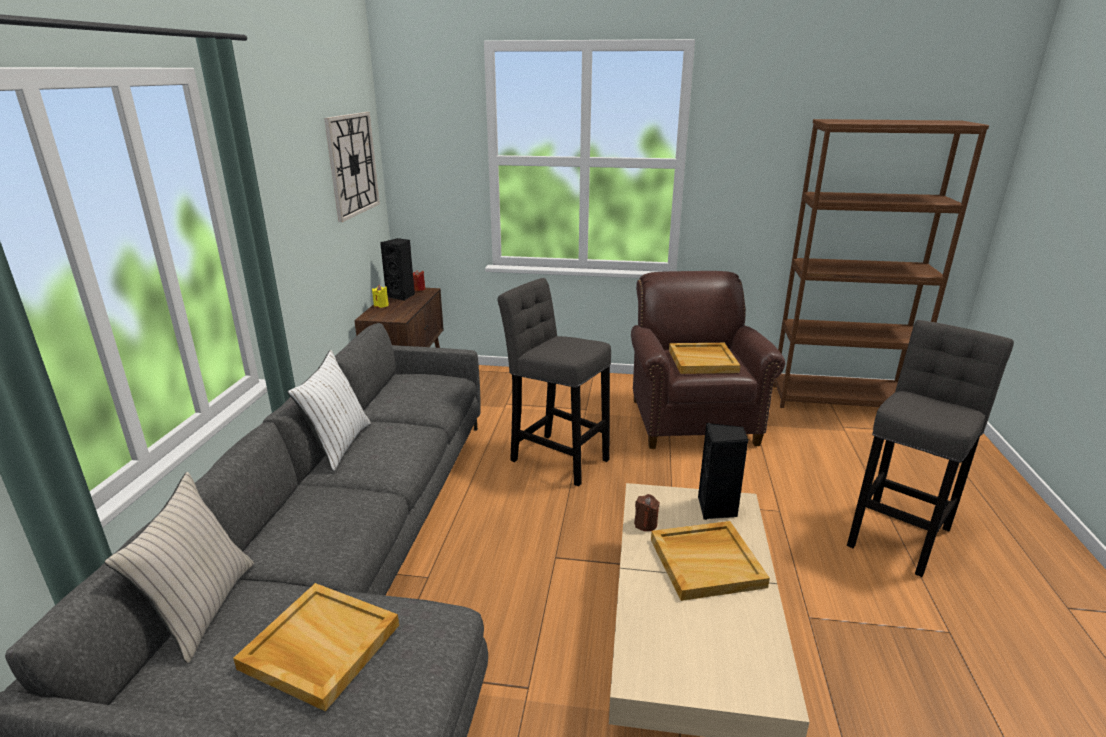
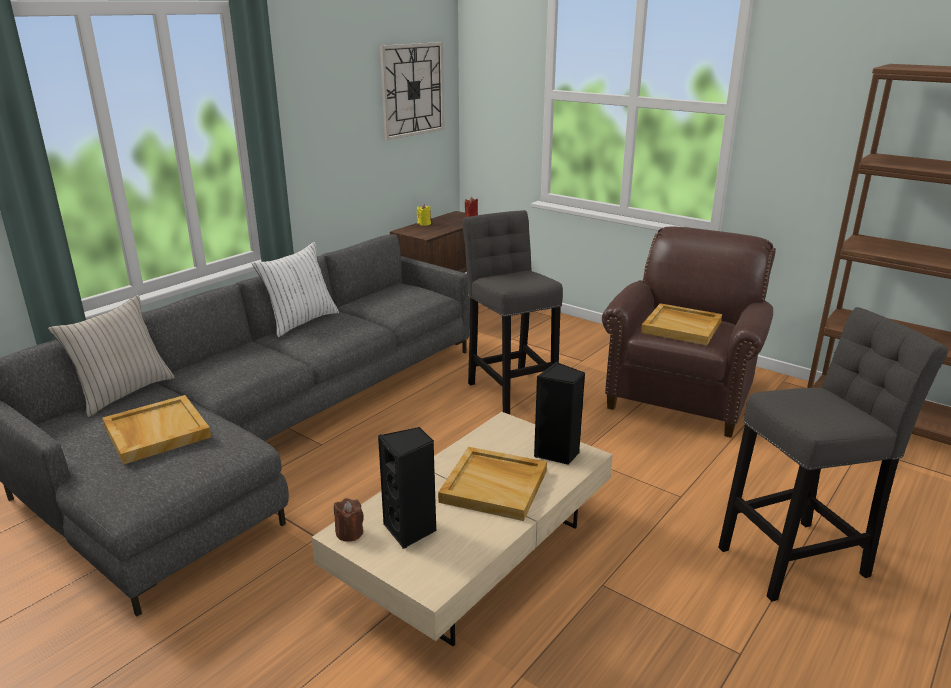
camera: 30 degrees right, 0 degrees up
(402, 296) = (450, 219): black speaker -> black speaker (411, 530)
(645, 524) = (478, 444): brown candle -> brown candle (349, 533)

